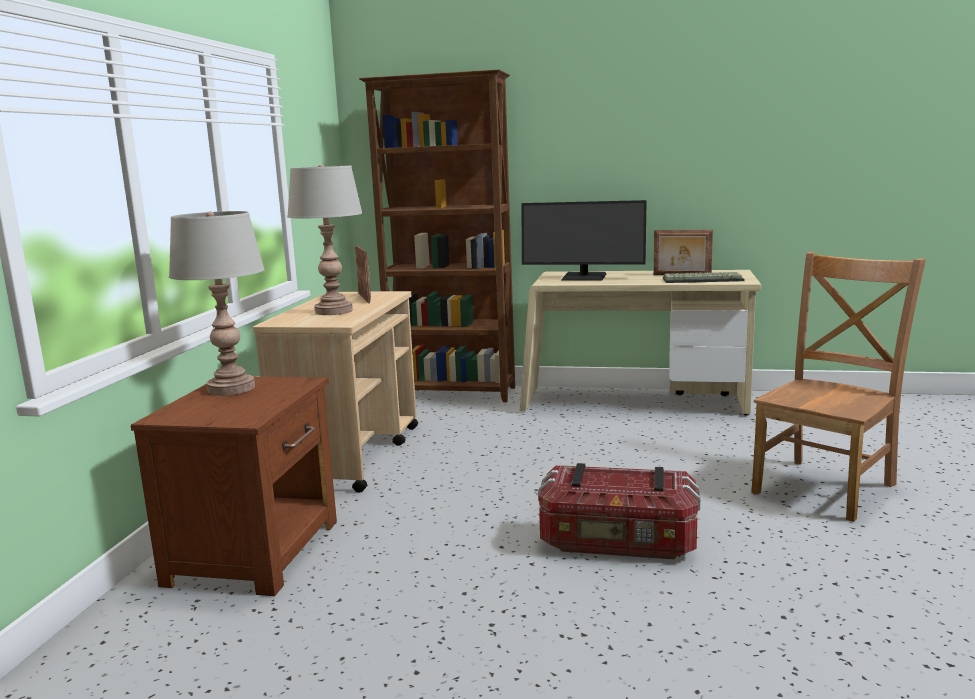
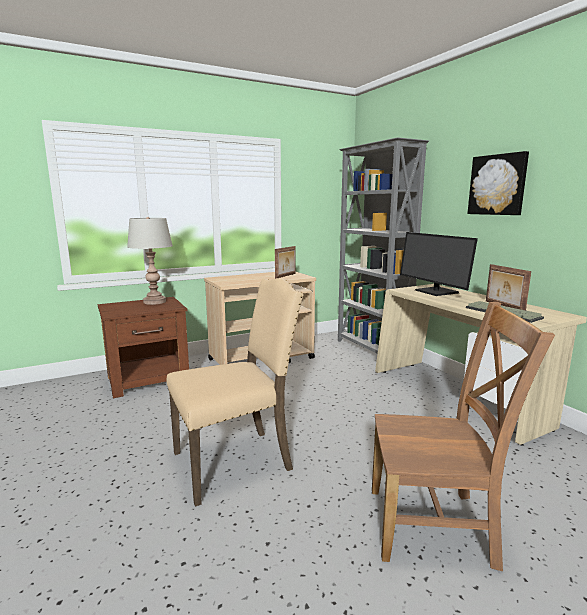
camera: 50 degrees right, 0 degrees up
(333, 311) = (249, 278): grey table lamp -> none
(453, 394) = (371, 349): brown bookcase -> grey bookcase
(618, 543) = (235, 461): storage box -> beige chair
(623, 136) = (498, 185): none -> picture

